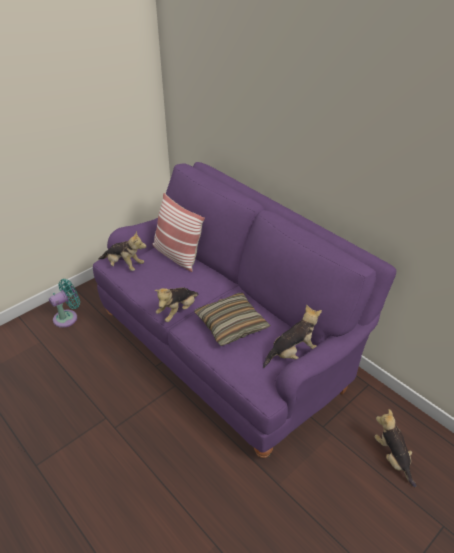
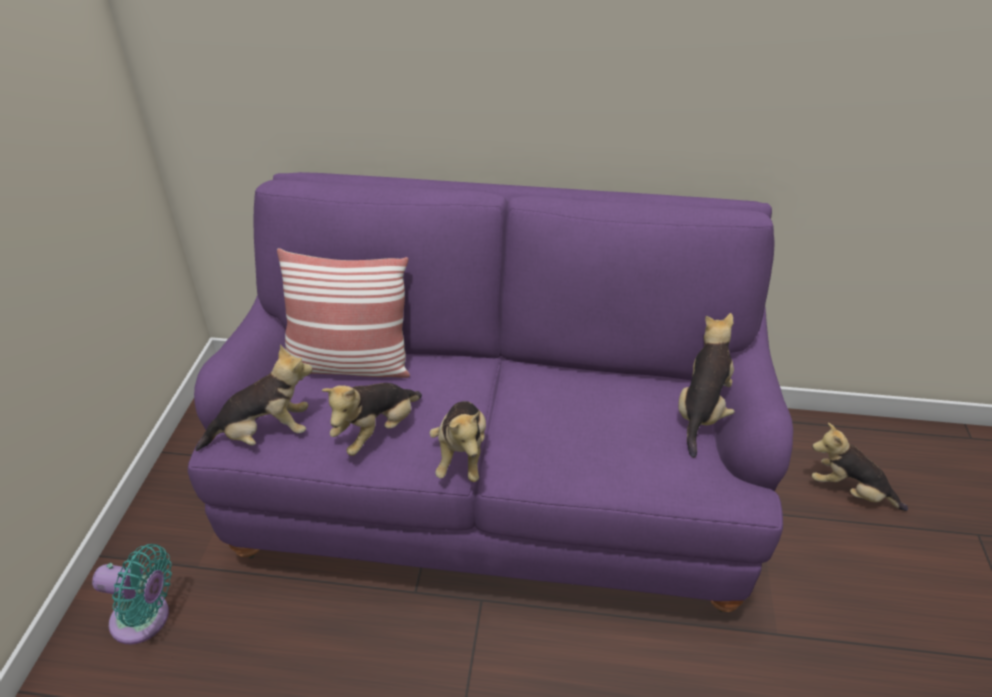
camera: 40 degrees left, 0 degrees up
(68, 317) = (146, 619): turquoise fan -> turquoise fan turned 90 degrees clockwise
(158, 285) = (377, 431): none -> plush toy
(231, 325) = (574, 423): pillow -> none

